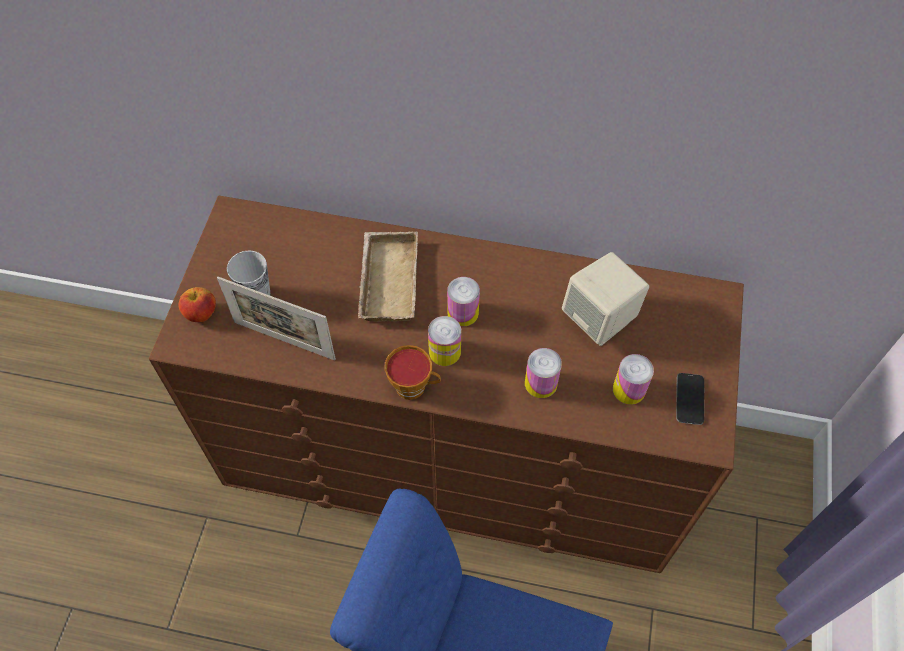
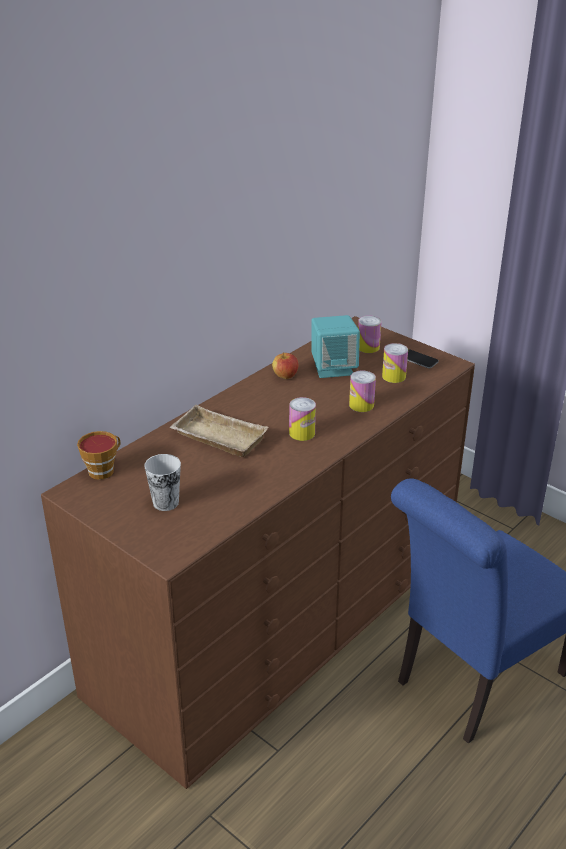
camera: 60 degrees left, 25 degrees down
(201, 313) = (152, 536): apple -> apple (285, 376)
(284, 340) = (222, 501): picture frame -> none
(414, 386) = (318, 455): cup -> cup (103, 470)
(463, 313) = (277, 416): can -> can (368, 347)
(599, 319) = (334, 368): beige speaker -> turquoise speaker

